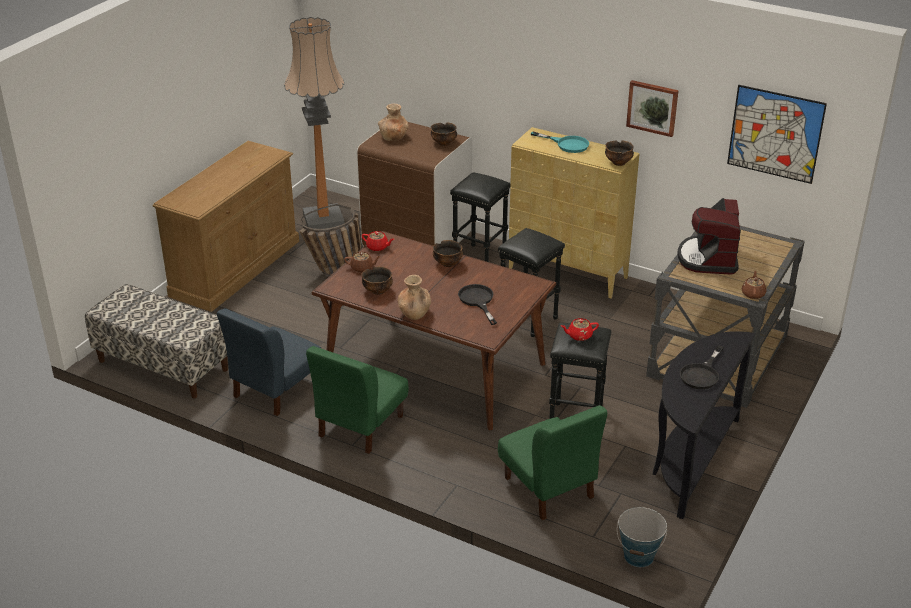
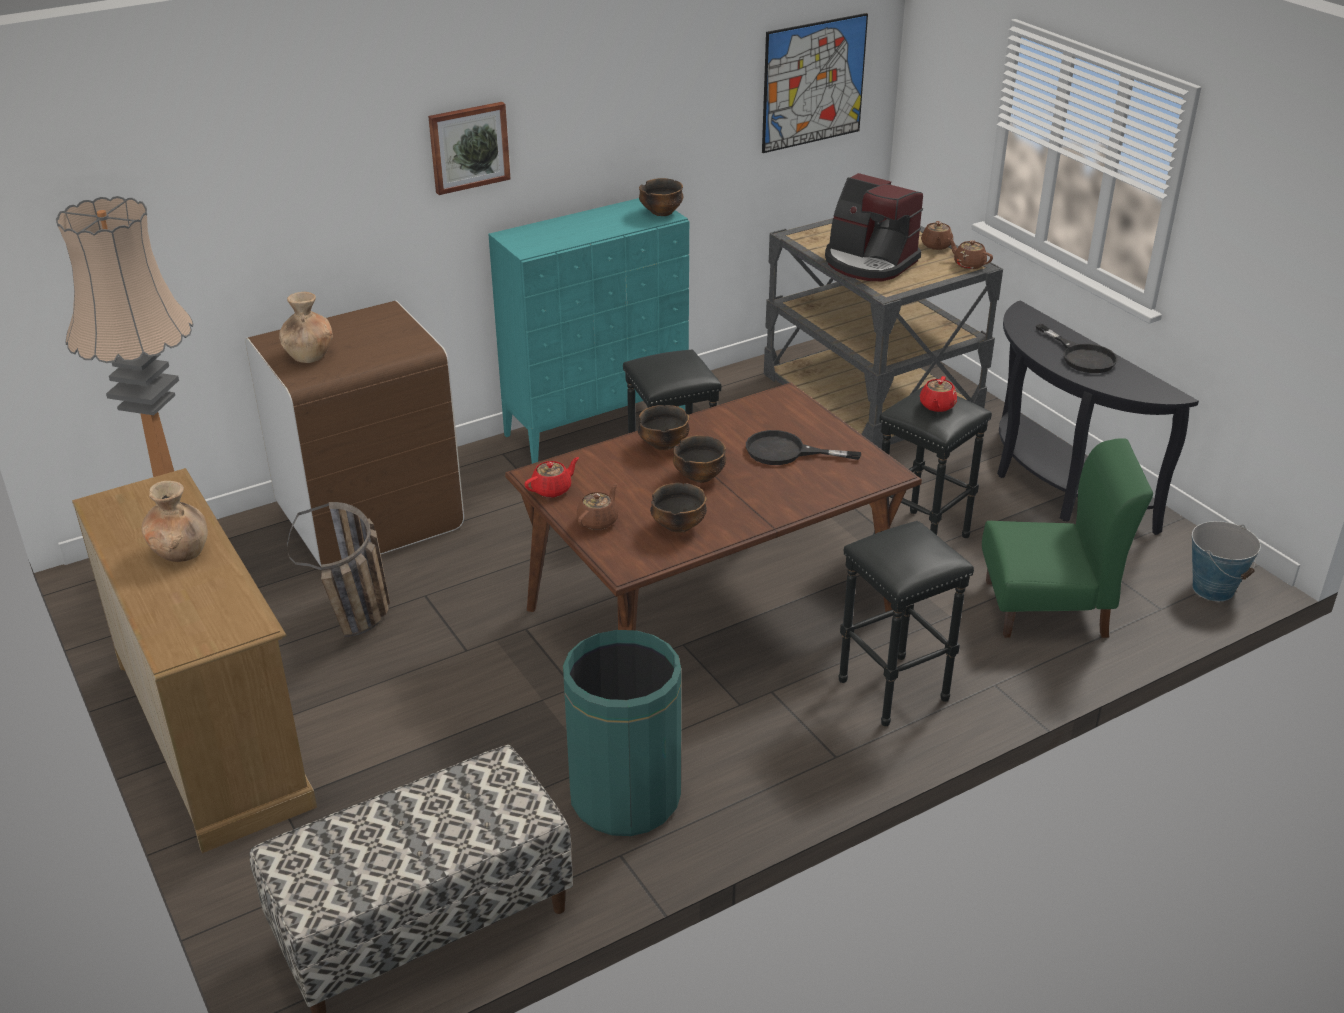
camera: 60 degrees left, 0 degrees up
(275, 390) = (625, 797): blue chair -> green trash can
(360, 426) = (794, 733): green chair -> none
(414, 313) = (772, 513): brown vase -> brown vase (181, 552)
(444, 143) = (386, 323): bowl -> bowl (699, 477)
(478, 258) = (481, 481): black stool -> black stool (893, 691)
(567, 144) = (570, 226): turquoise frying pan -> none
(568, 274) = (598, 427): beige dresser -> turquoise dresser
(652, 107) = (660, 117): picture -> picture (468, 147)
(765, 275) = (936, 246): none -> brown teapot

